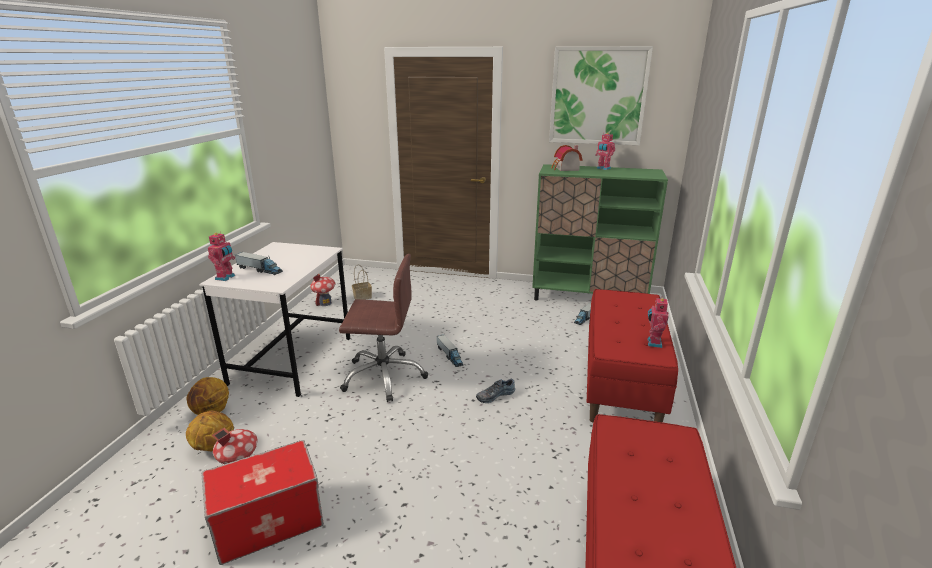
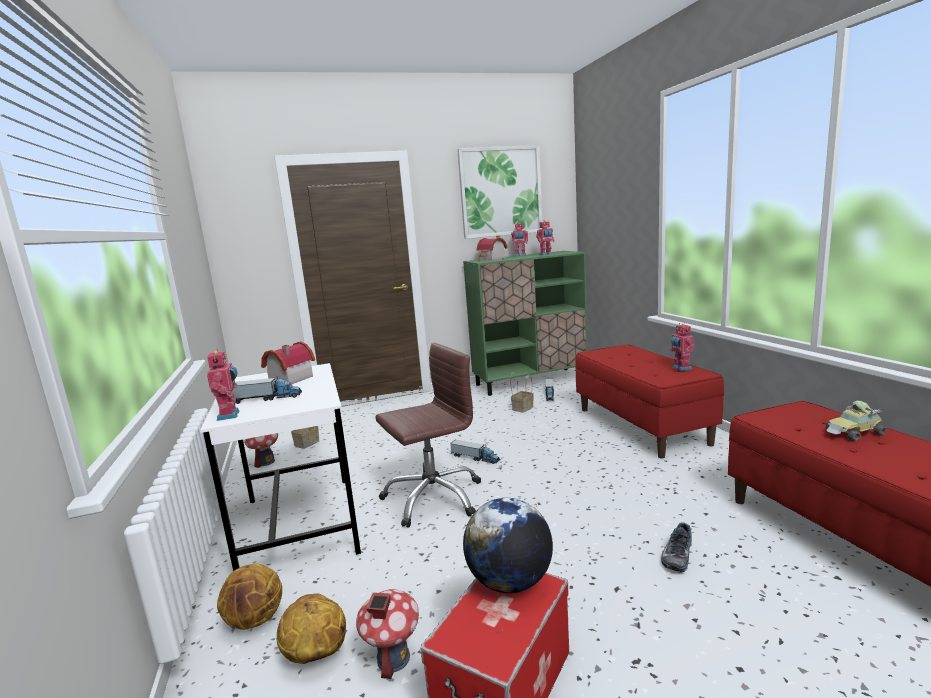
camera: 30 degrees left, 10 degrees down
(287, 461) = (510, 582): none -> globe
(298, 255) = (288, 379): none -> toy house
(495, 395) = (561, 470): shoe -> shoe (676, 555)
(544, 323) = (522, 408): none -> basket
(626, 173) = (546, 254): none -> toy robot
(667, 484) = (854, 433): none -> toy car

